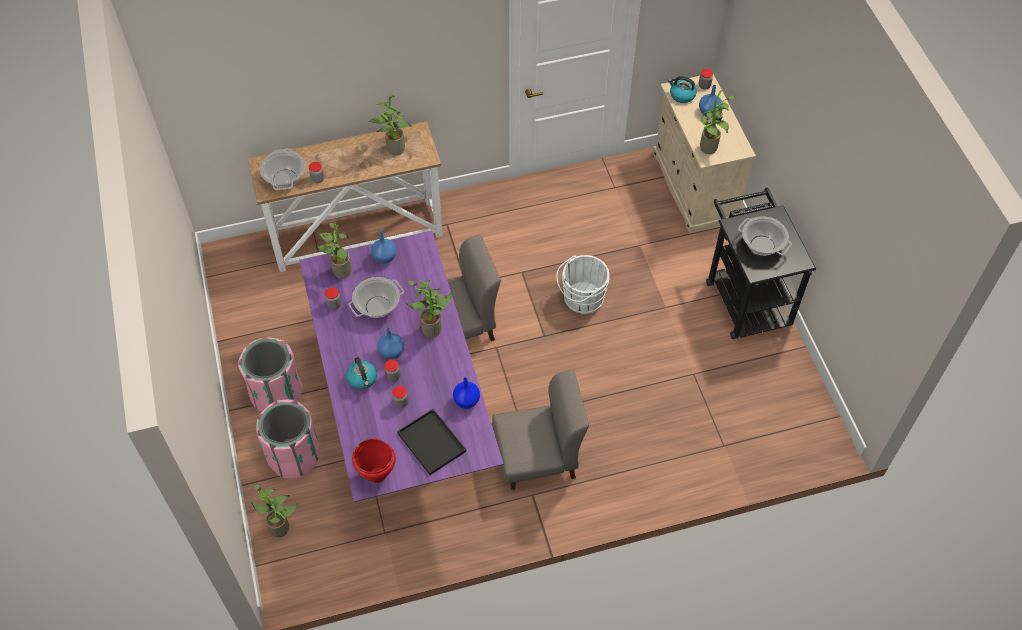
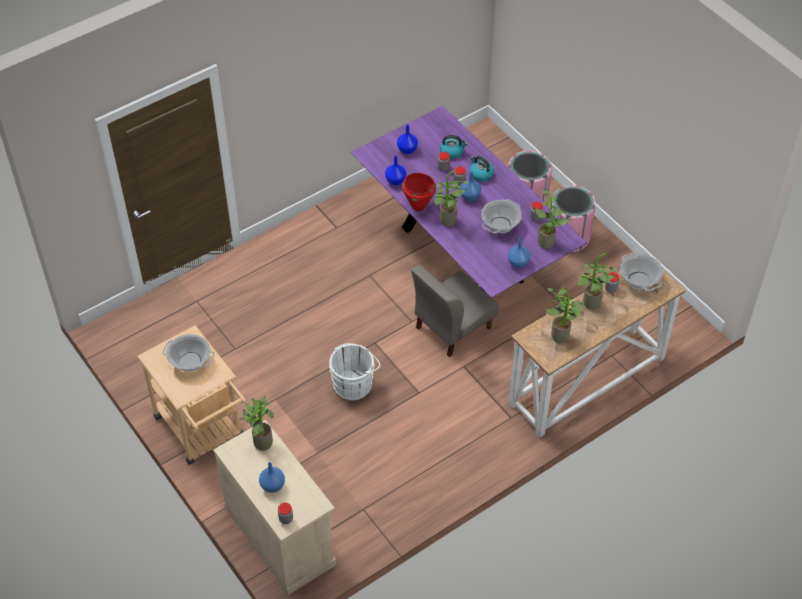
camera: 160 degrees right, 5 degrees down
(282, 527) = (505, 161): potted plant -> potted plant (590, 305)
(377, 476) = (434, 122): red cooking pot -> red cooking pot (418, 206)
(432, 443) = (406, 150): black tray -> blue vase
(537, 458) = (342, 251): grey chair -> none
(681, 95) = (307, 498): kettle -> kettle (452, 152)
(745, 296) = (203, 431): black cart -> beige cart

